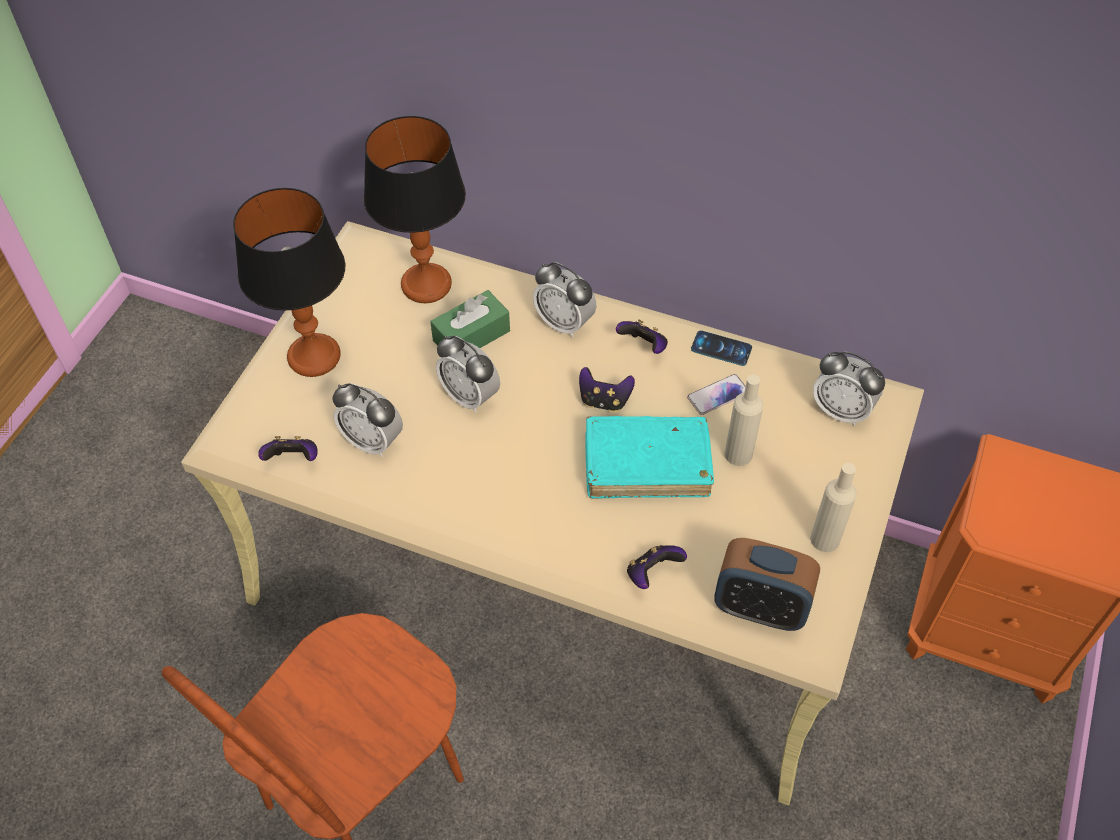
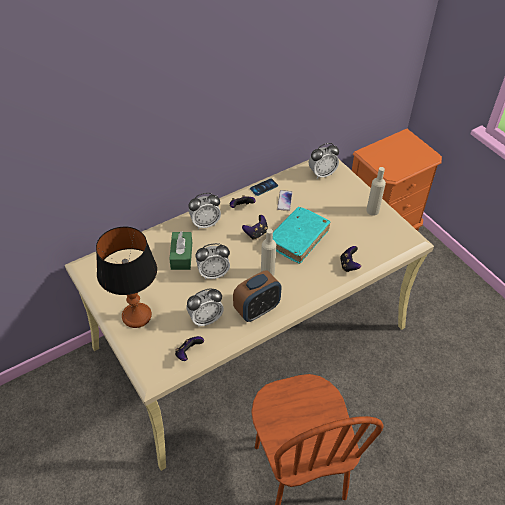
camera: 55 degrees left, 5 degrees down
(425, 284) = (137, 255): table lamp -> none
(738, 454) = (316, 211): beige bottle -> beige bottle (267, 272)
(760, 607) = (387, 244): alarm clock -> alarm clock (257, 310)

